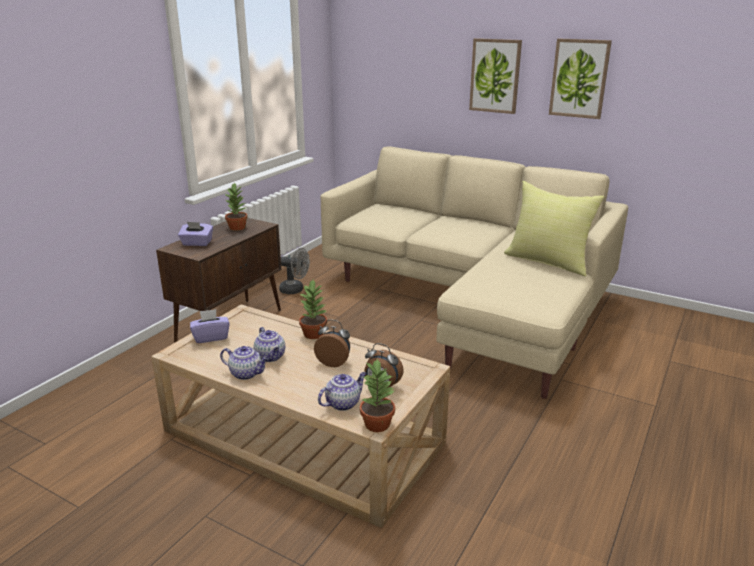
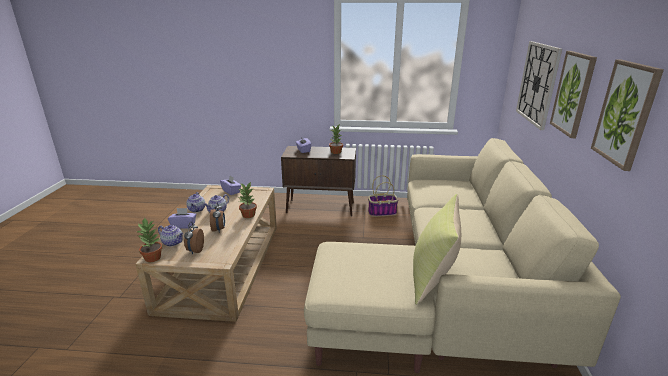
camera: 65 degrees right, 0 degrees up
(293, 390) = (184, 225): none -> purple tissue box
(295, 290) = (382, 212): grey fan -> basket
(419, 77) = (538, 83): none -> wall clock

